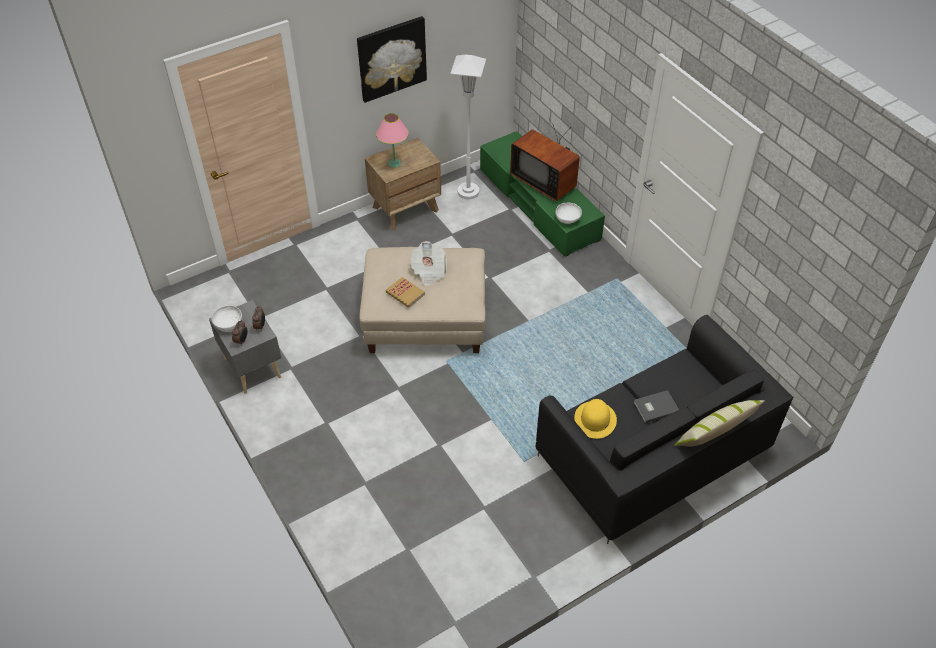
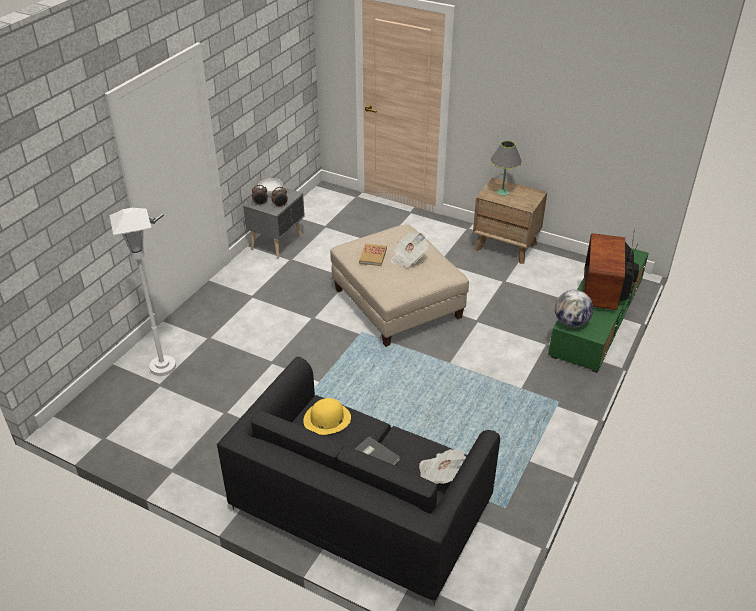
camera: 60 degrees right, 10 degrees down
(391, 58) = (539, 96): picture -> none
(394, 163) = (502, 192): pink table lamp -> grey table lamp
(468, 192) = (563, 271): white floor lamp -> white floor lamp (163, 367)
(568, 219) = (571, 323): white bowl -> globe
(696, 375) = (440, 475): none -> newspaper
(714, 433) = (337, 488): pillow -> none

